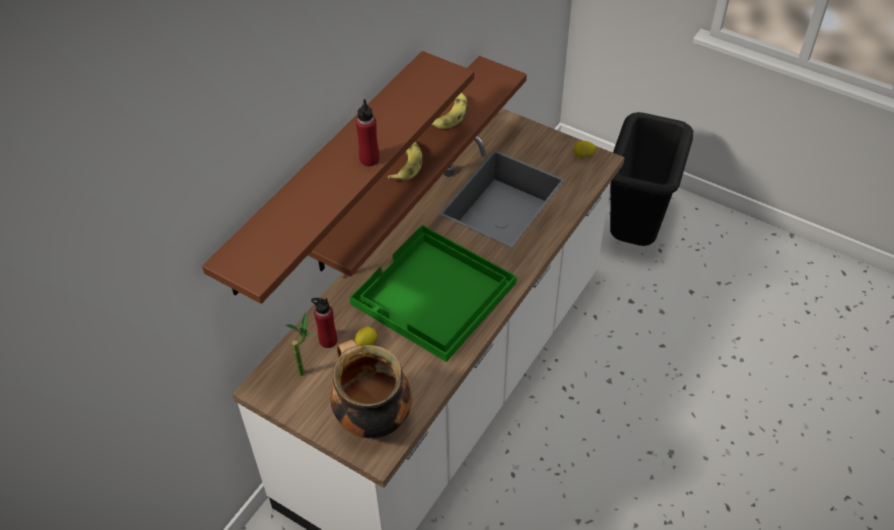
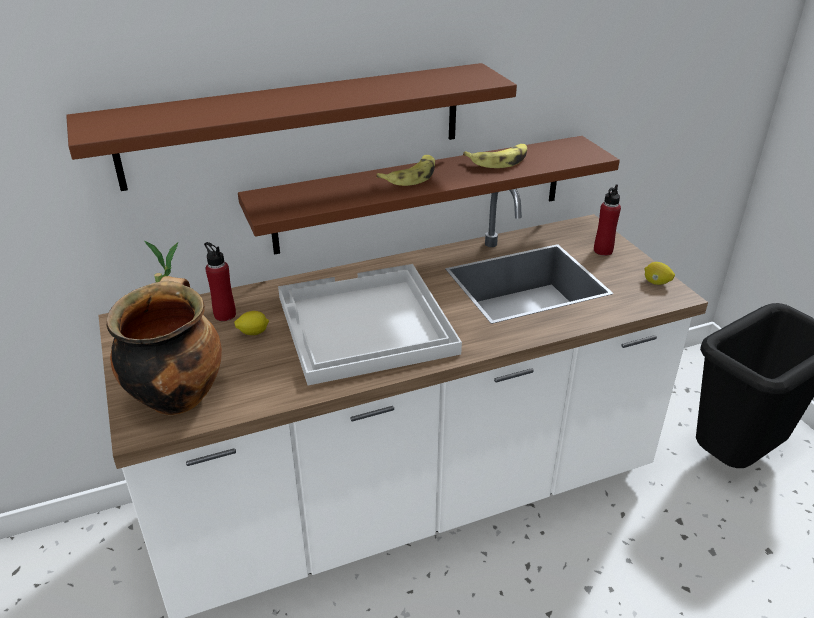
camera: 35 degrees right, 15 degrees down
(369, 159) = (320, 102): red bottle -> red bottle (603, 250)
(434, 295) = (364, 326): green tray -> white tray

